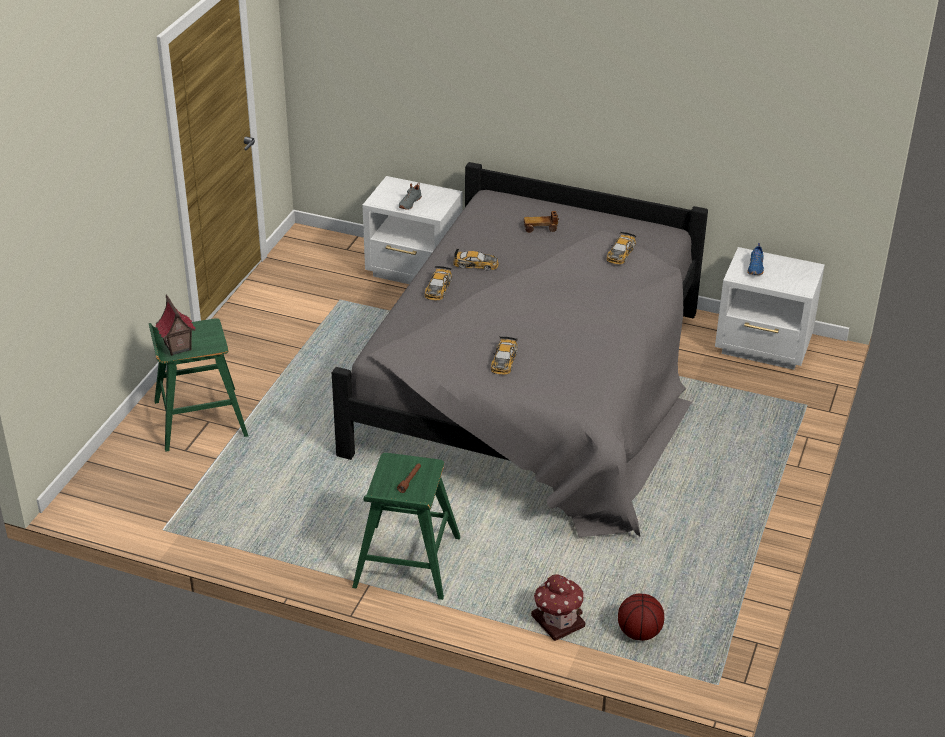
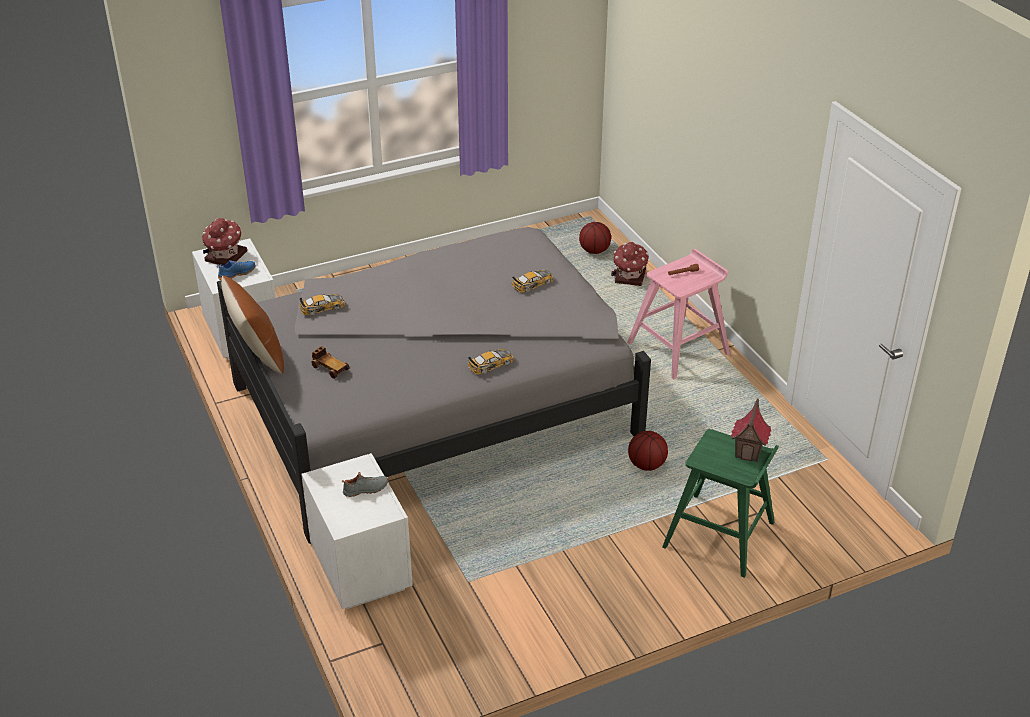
camera: 135 degrees left, 0 degrees up
(310, 436) = (646, 465): none -> basketball
(406, 563) = (679, 348): green stool -> pink stool
(476, 264) = (431, 367): toy car -> none
(603, 211) = (258, 354): none -> brown pillow
(792, 274) = (225, 257): none -> toy house

